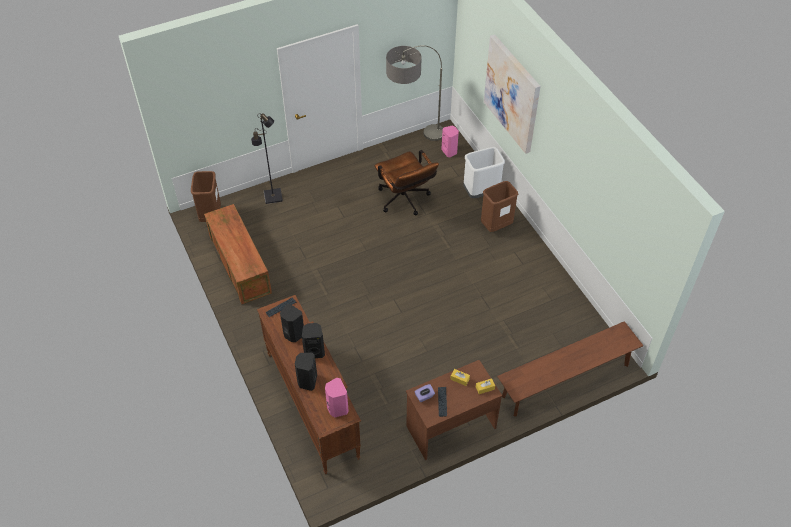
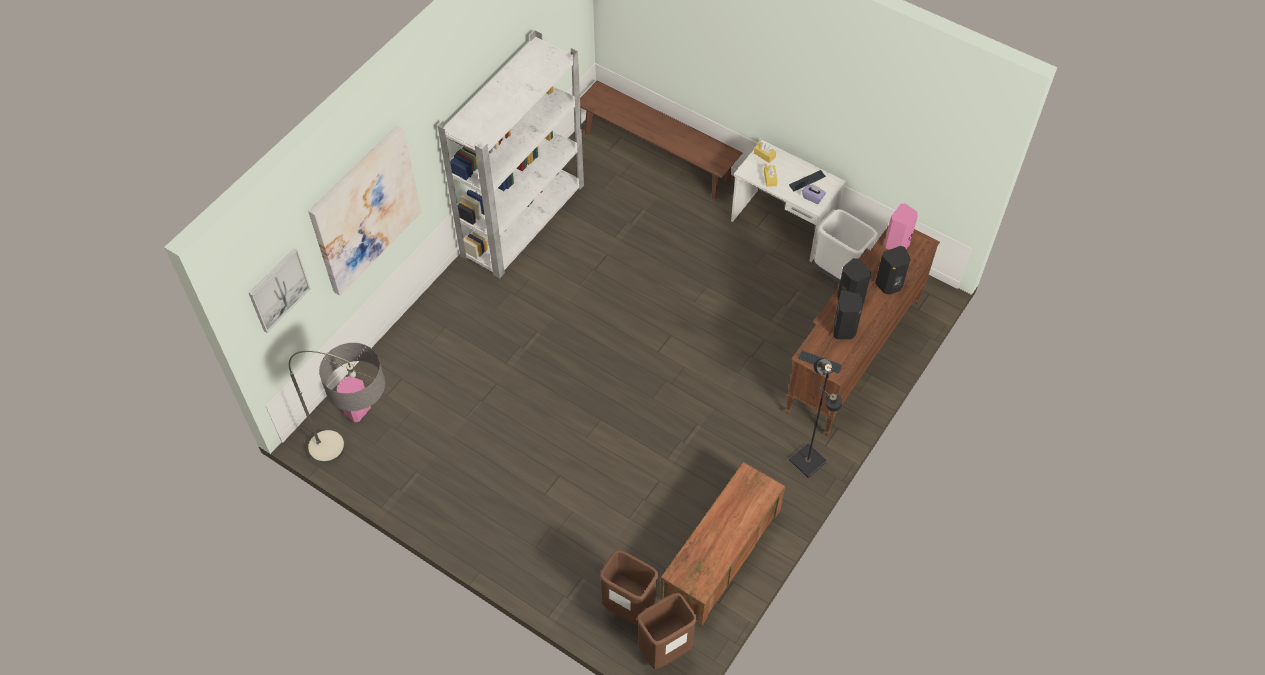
camera: 120 degrees left, 5 degrees up
(273, 196) = (576, 589): black floor lamp -> black floor lamp (807, 461)
(405, 201) = (487, 417): brown office chair -> none
(450, 426) = (782, 226): brown desk -> white desk
(473, 43) = (278, 289): none -> picture
(481, 192) = (418, 340): white trash can -> white trash can (838, 273)
(496, 226) = (471, 300): brown trash can -> brown trash can (628, 607)
(548, 277) = (523, 220): none -> white bookcase

